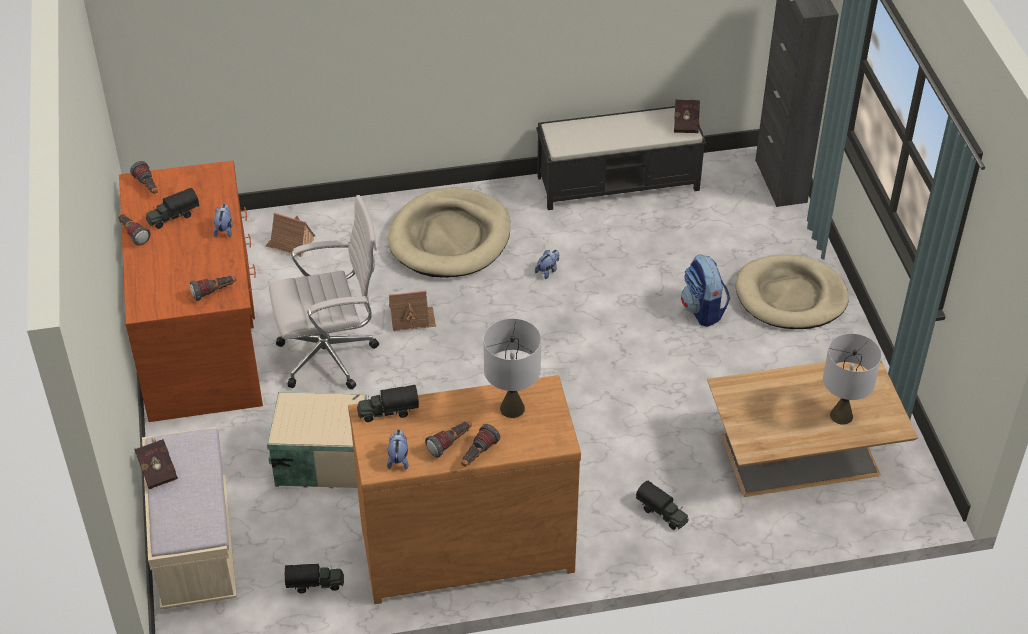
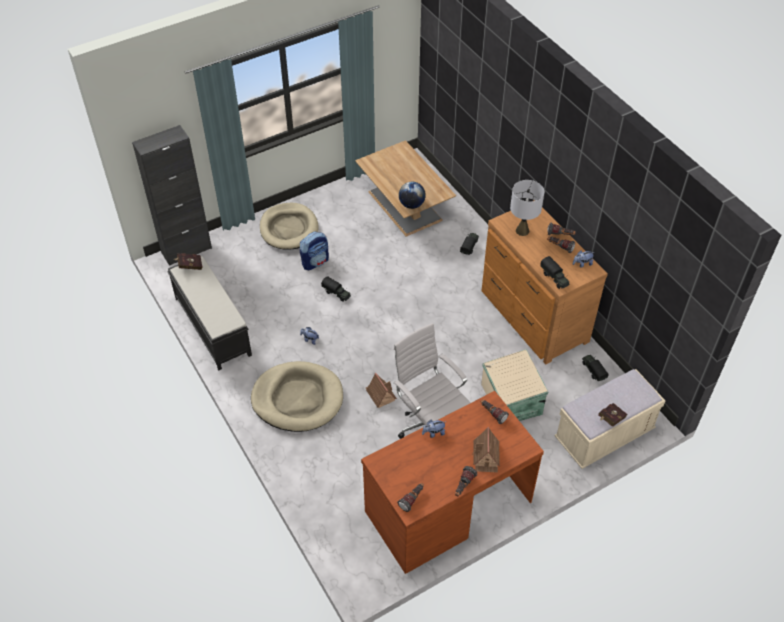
camera: 110 degrees left, 5 degrees up
(173, 217) = (435, 469): toy truck -> toy truck (336, 293)
(290, 243) = (337, 490): toy house -> toy house (486, 456)
(735, 397) = (411, 204): none -> globe
(841, 415) = (404, 166): grey table lamp -> none

